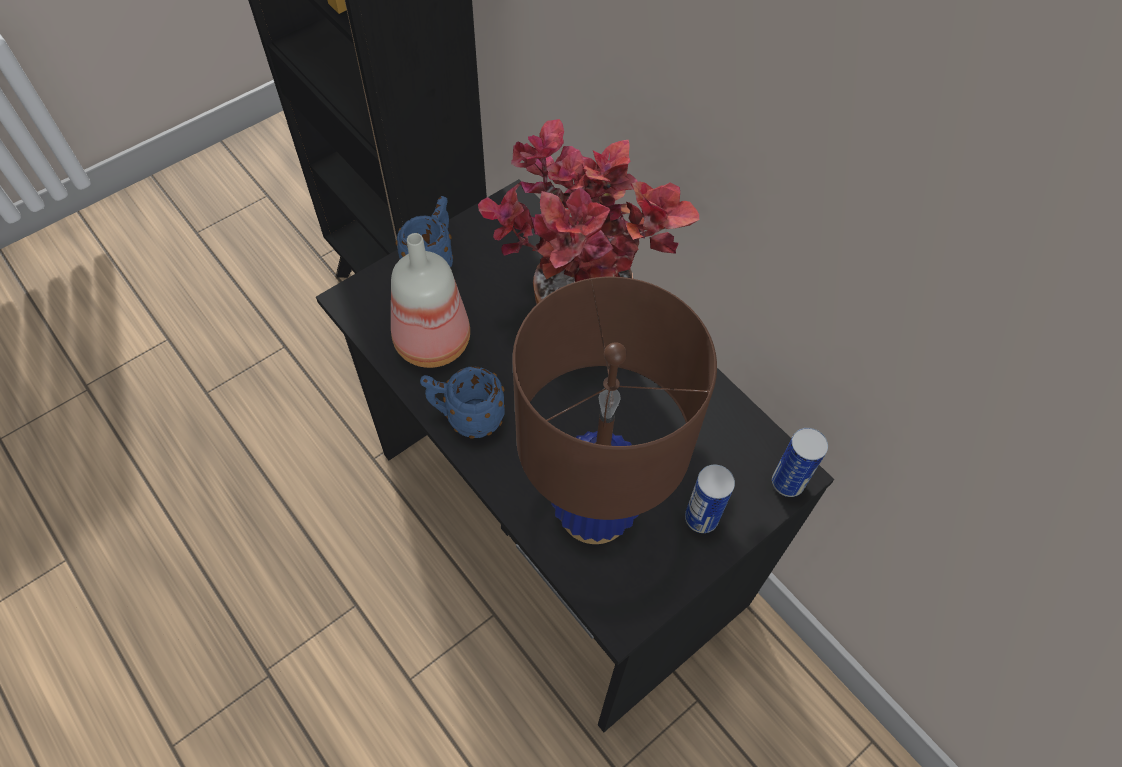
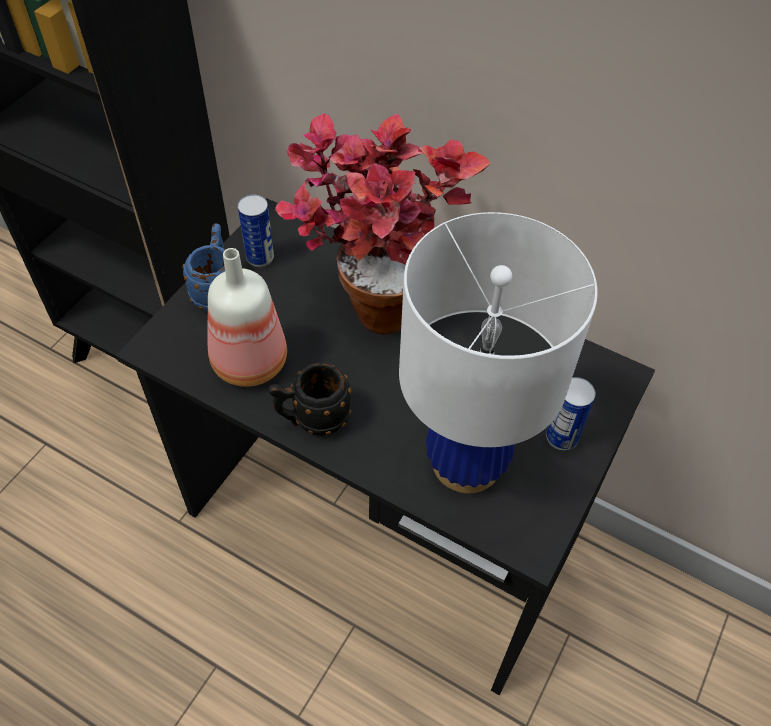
camera: 20 degrees left, 5 degrees down
(466, 417) = (312, 419): blue mug -> black mug
(595, 511) = (467, 463): brown table lamp -> white table lamp
(787, 483) = (619, 385): can -> can (260, 258)

